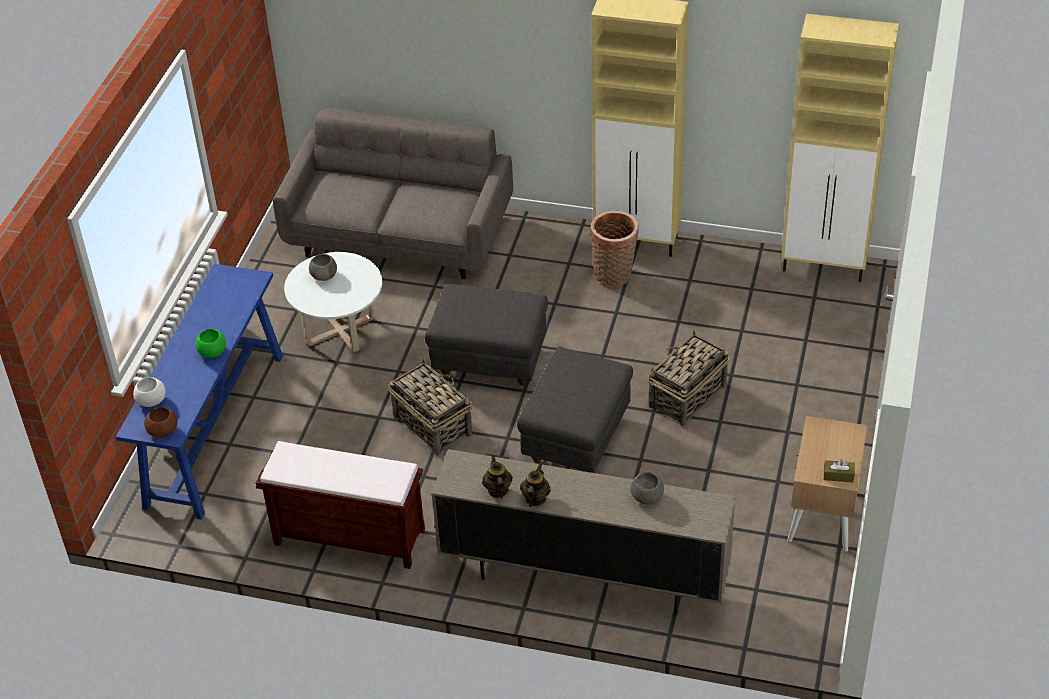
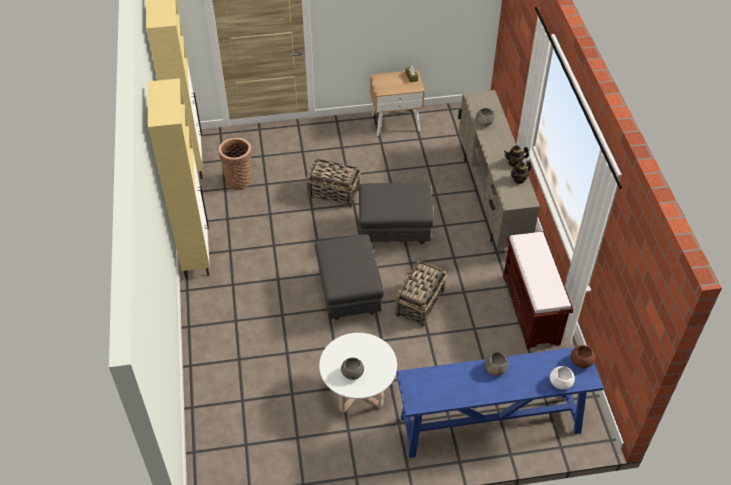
camera: 115 degrees left, 5 degrees up
(212, 352) = (496, 368): green bowl -> grey bowl
(399, 235) = (237, 398): grey sofa -> none
(614, 276) = (237, 256): basket -> basket (239, 180)

